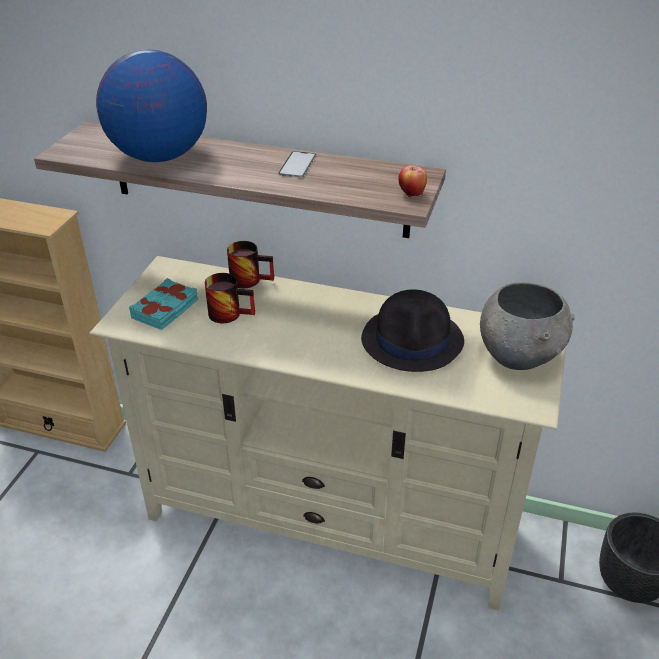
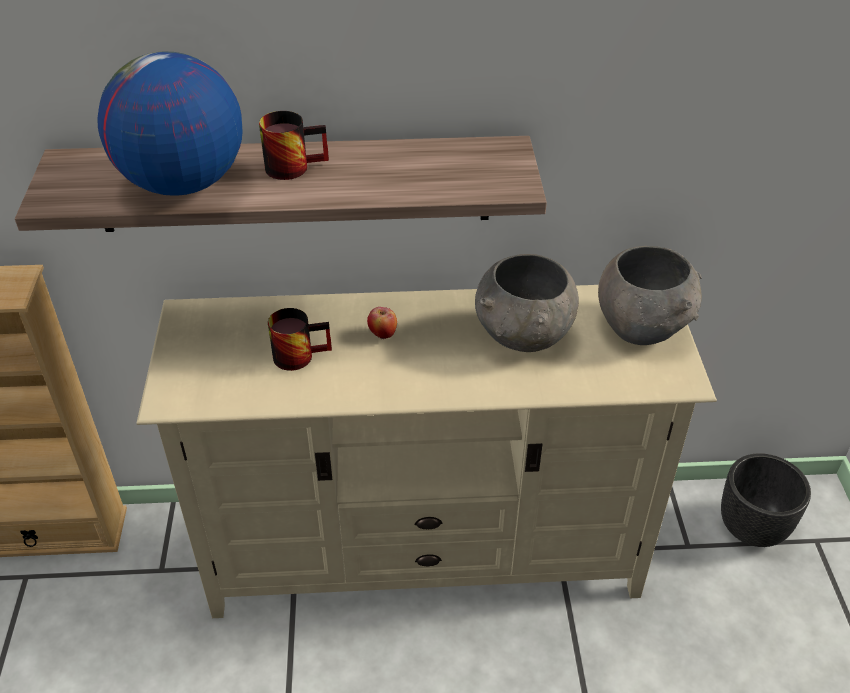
camera: 20 degrees left, 5 degrees up
(166, 309) = (218, 368): turquoise book -> none
(251, 278) = (299, 304): mug -> mug (294, 165)
(297, 165) = (360, 162): phone -> none
(411, 194) = (513, 176): apple -> apple (382, 334)
(413, 340) = (524, 337): black hat -> grey bowl

